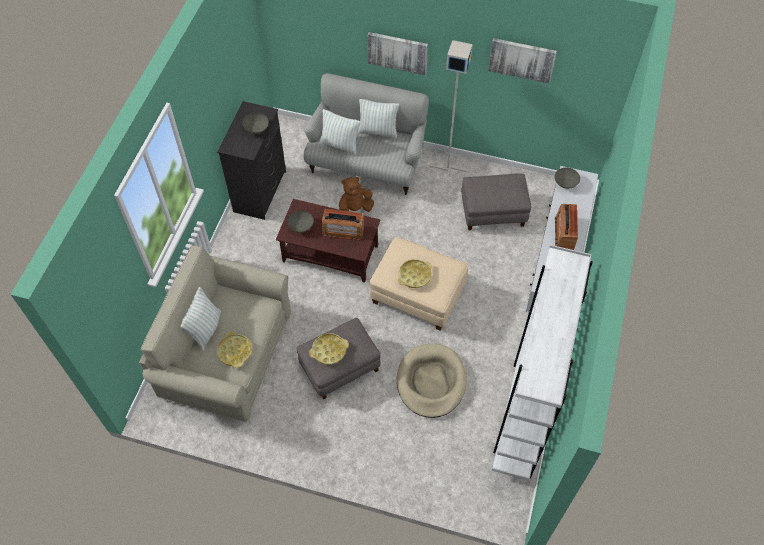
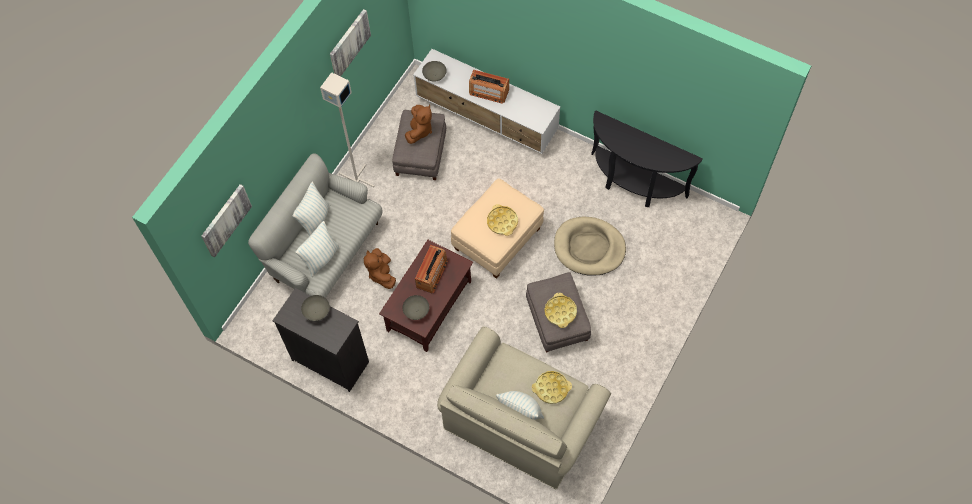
camera: 75 degrees left, 5 degrees up
(398, 52) = (282, 151): picture -> picture (225, 219)
(502, 189) = (419, 130): none -> brown plush toy
(523, 413) = (633, 184): white bookcase -> black console table

